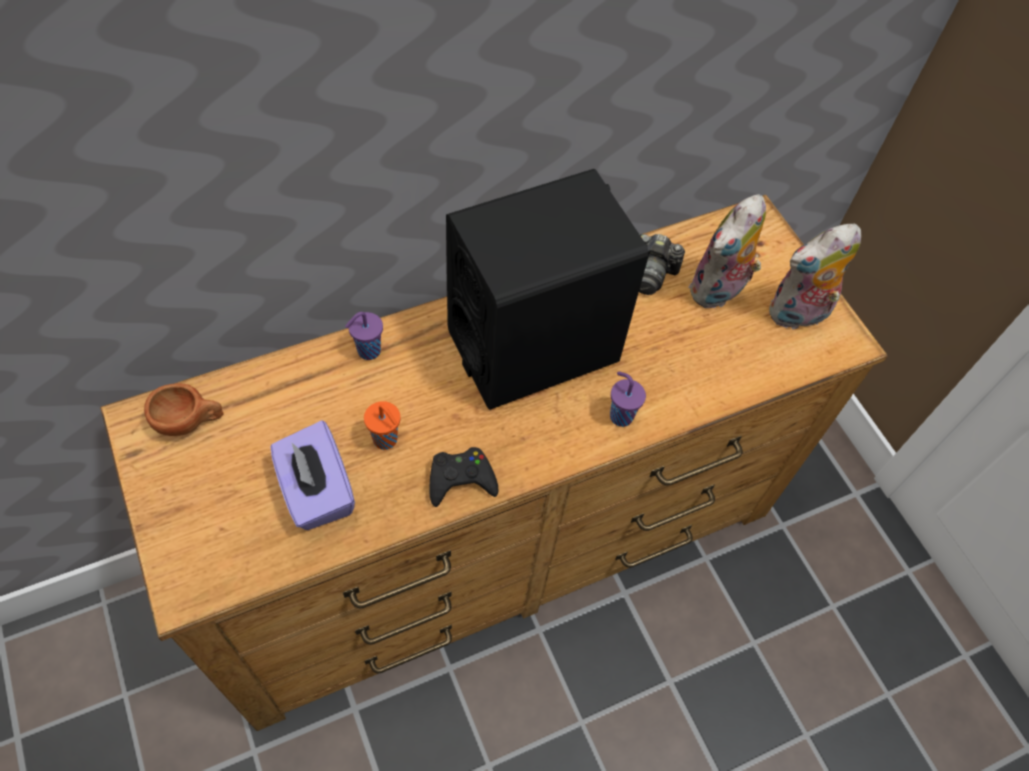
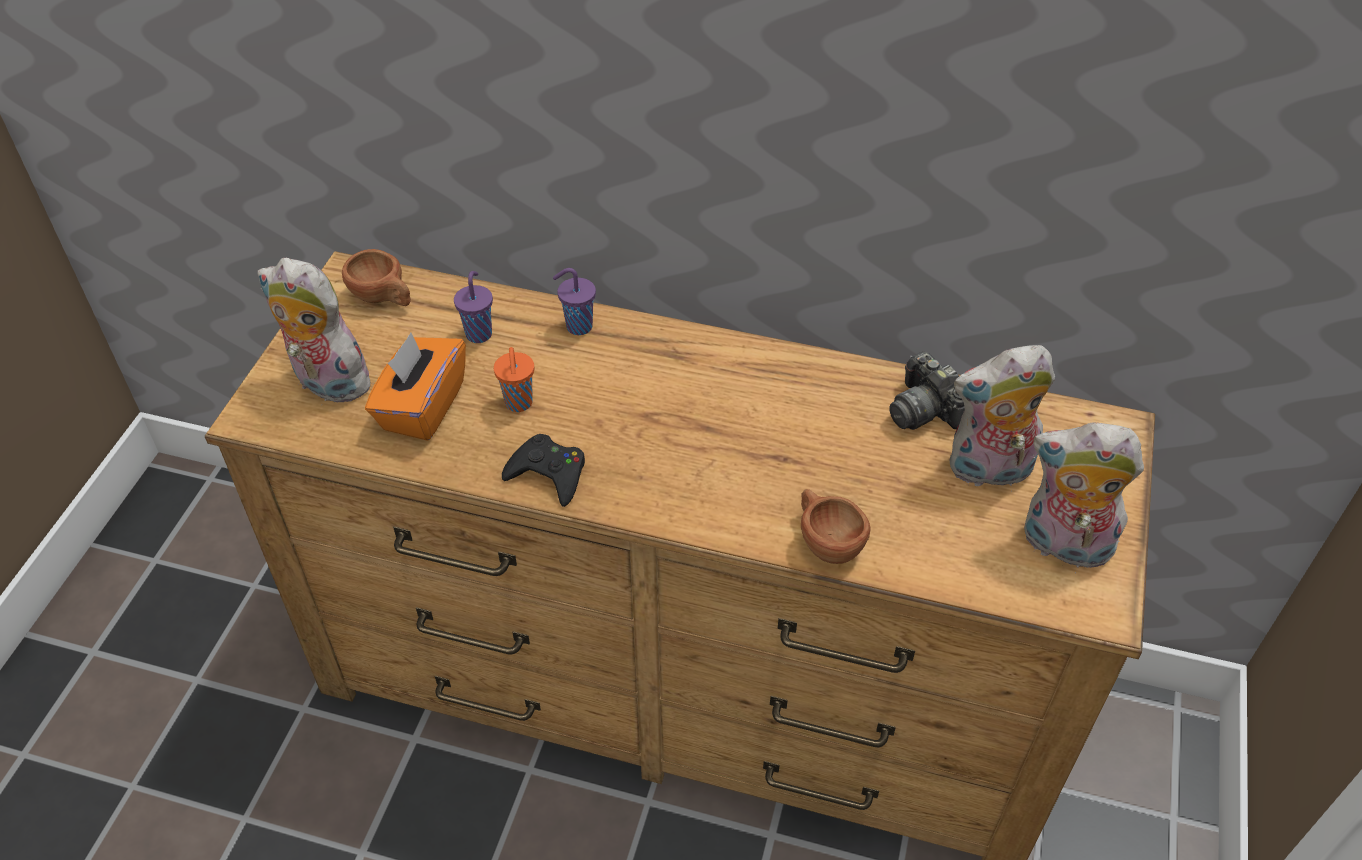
camera: 45 degrees right, 10 degrees down
(218, 523) = (326, 383): none -> plush toy
(316, 491) = (422, 407): purple tissue box -> orange tissue box
(533, 346) = (733, 408): black speaker -> none
(620, 415) = (756, 516): purple cup -> purple cup (479, 333)
(675, 404) = (826, 541): none -> brown cup

